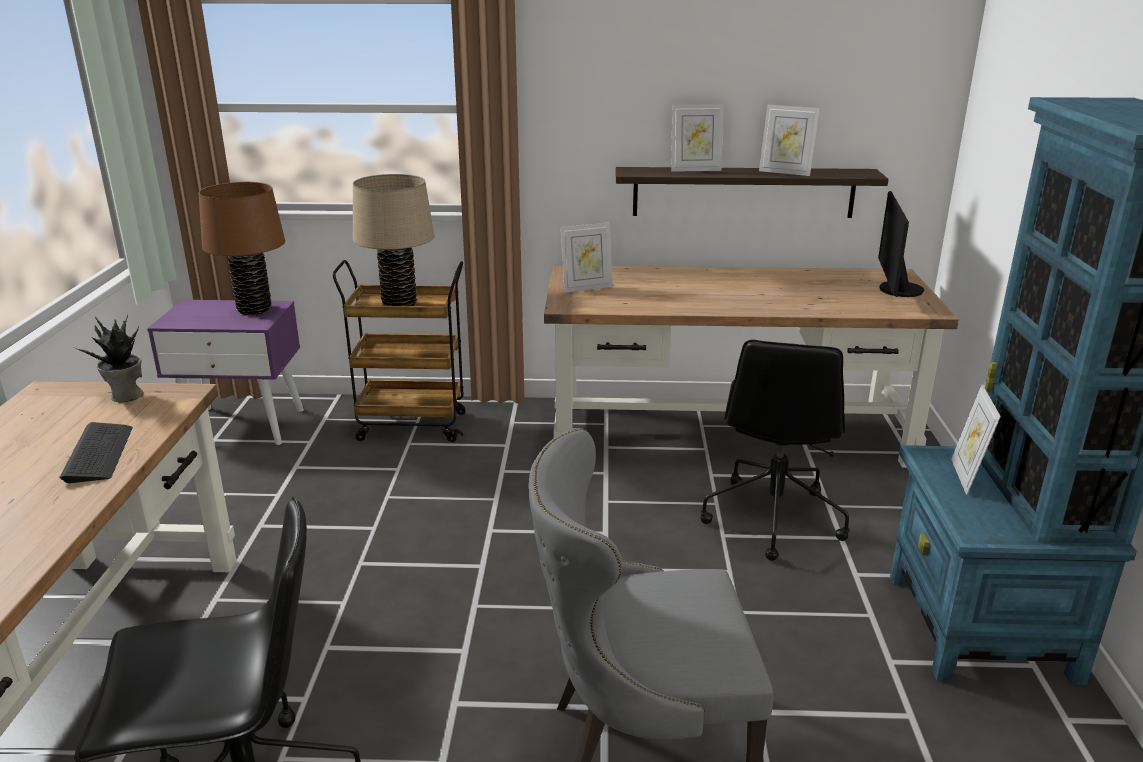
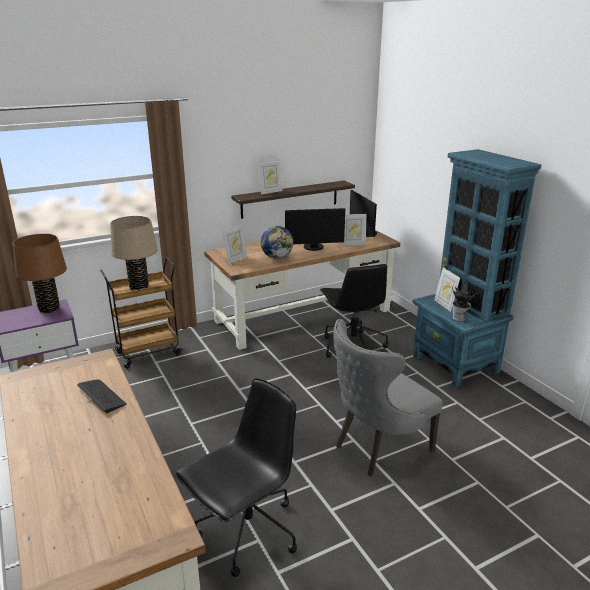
camera: 30 degrees left, 0 degrees up
(126, 396) = (71, 367): potted plant -> potted plant (459, 319)
(664, 299) = (277, 257): none -> globe
(756, 296) = (314, 248): none -> monitor
(785, 172) = (310, 187): picture frame -> picture frame (353, 244)

